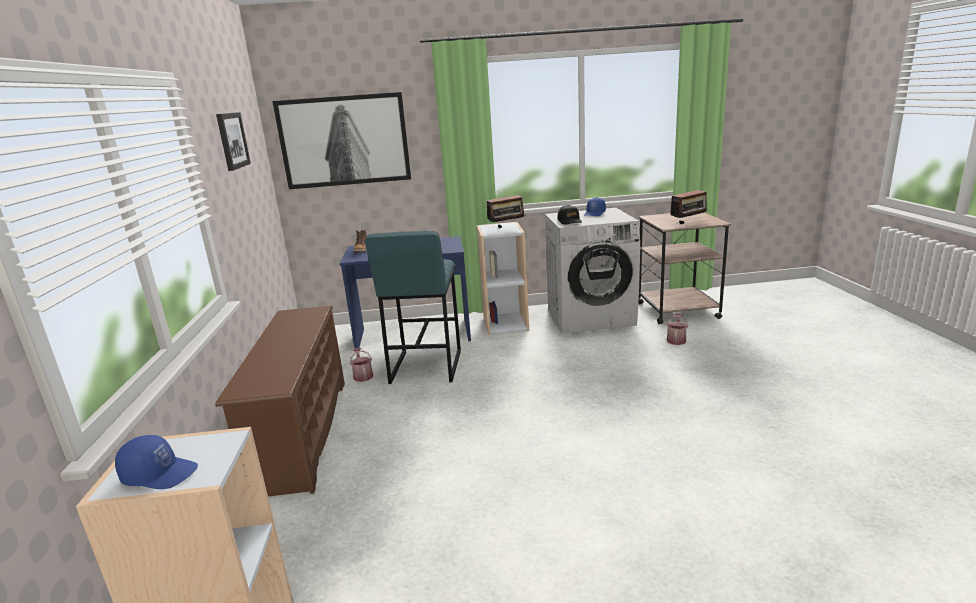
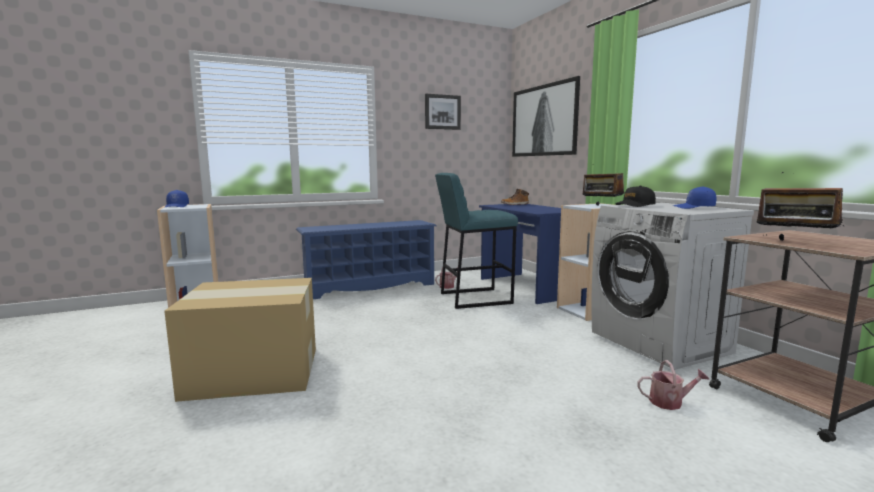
camera: 70 degrees right, 10 degrees down
(301, 432) = (370, 287): brown shoe rack -> blue shoe rack
(582, 531) = (252, 372): none -> cardboard box

